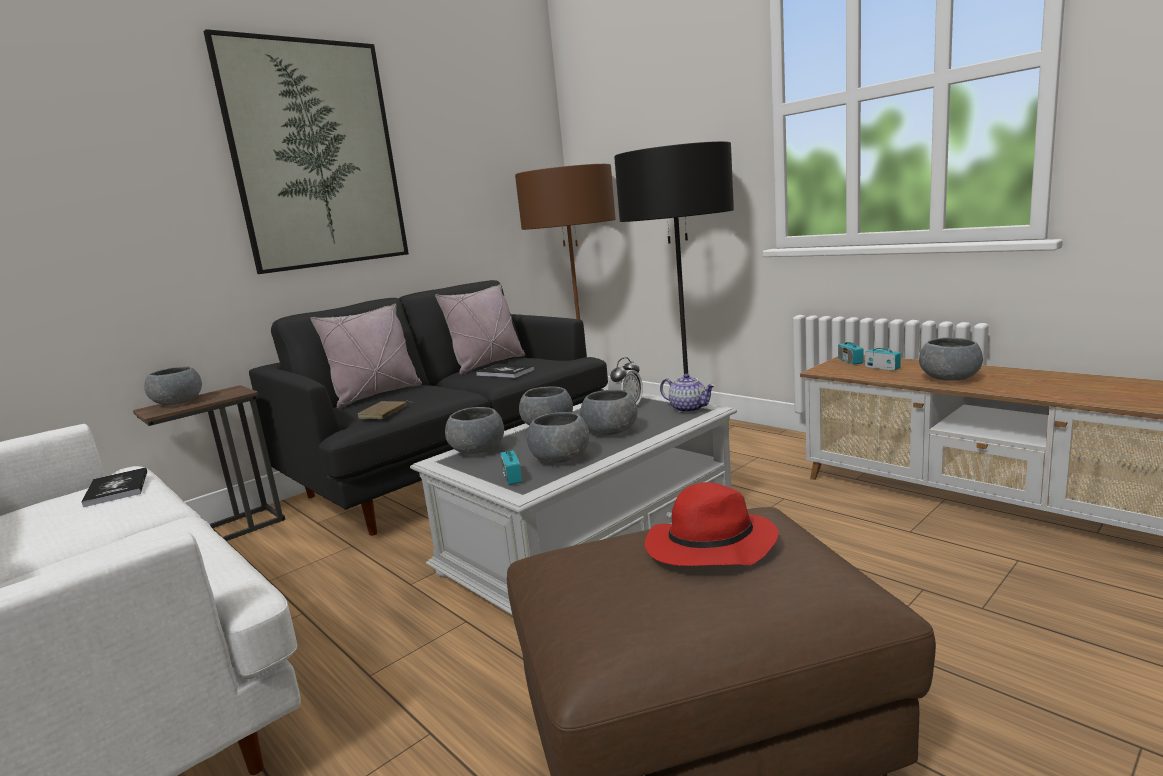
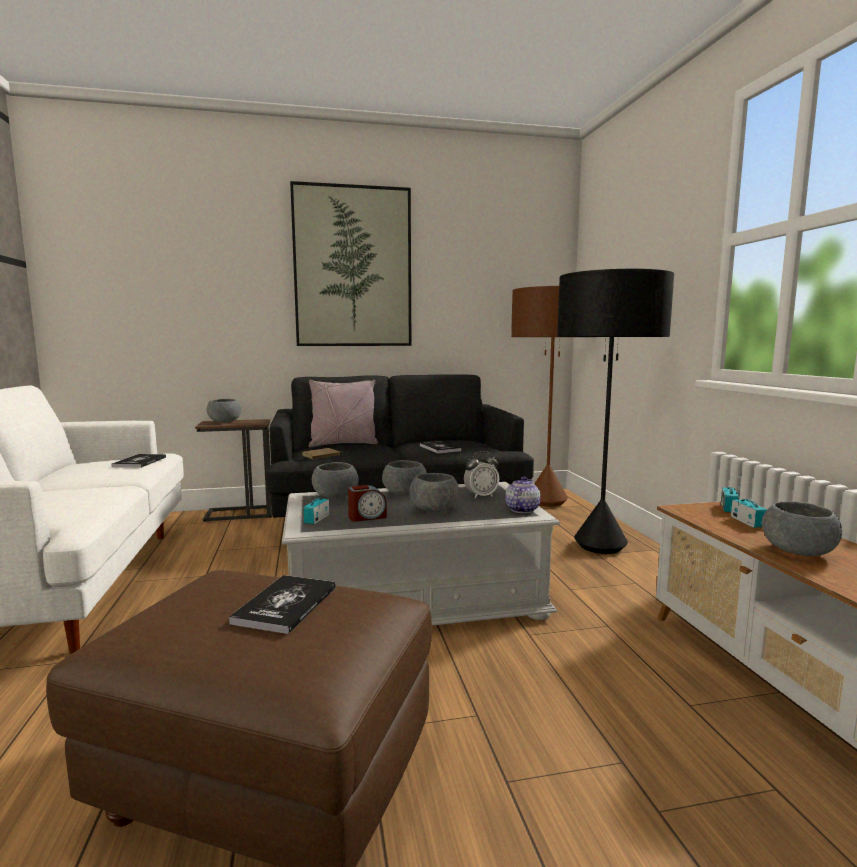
camera: 30 degrees right, 5 degrees down
(488, 364) = (443, 440): purple pillow -> none
(560, 459) = (367, 517): grey bowl -> alarm clock
(689, 408) = (522, 509): teapot -> teapot turned 135 degrees counterclockwise
(709, 548) = (286, 605): red hat -> book

